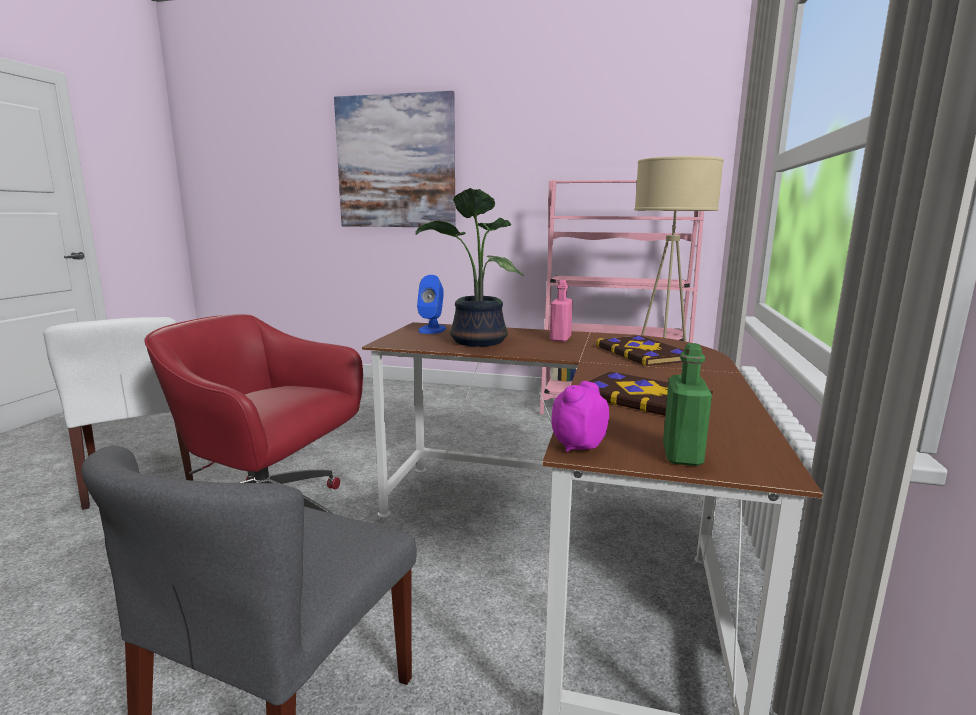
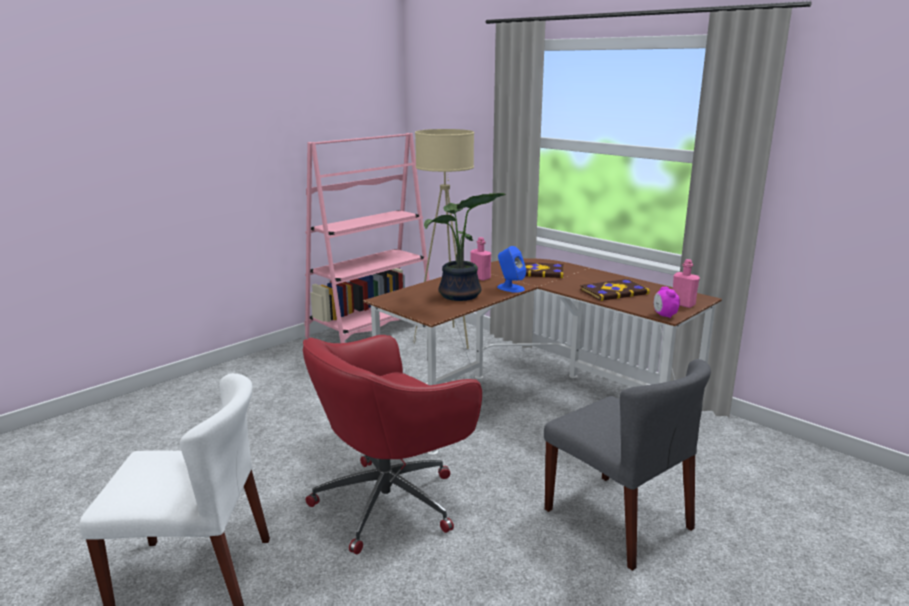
camera: 60 degrees left, 5 degrees up
(396, 162) = (113, 128): picture -> none
(432, 329) = (404, 299): blue speaker -> blue speaker (510, 288)
(682, 455) = (683, 304): green bottle -> pink bottle

